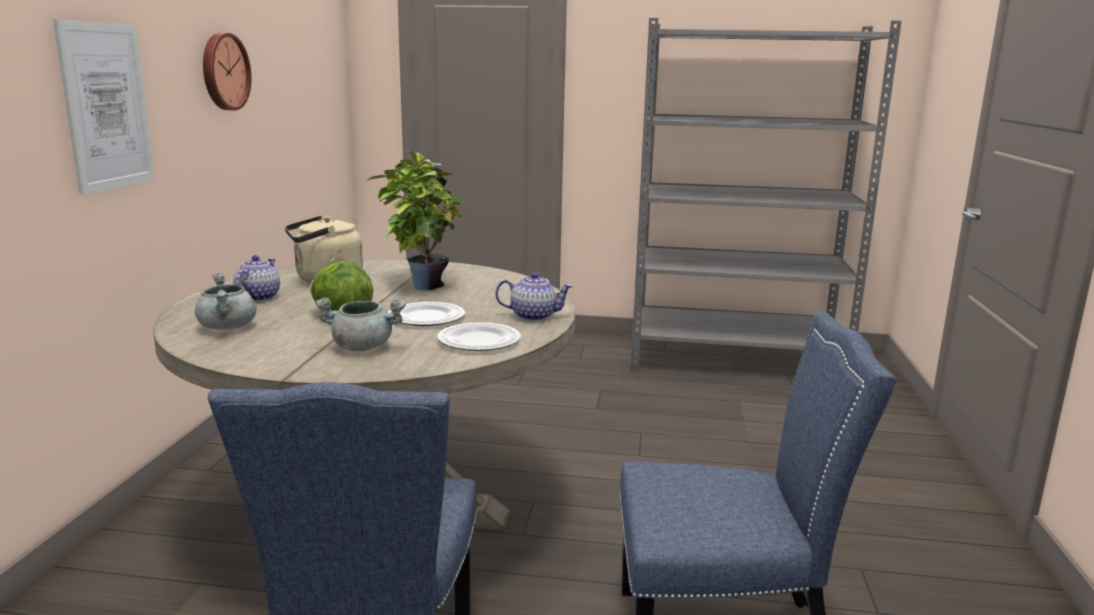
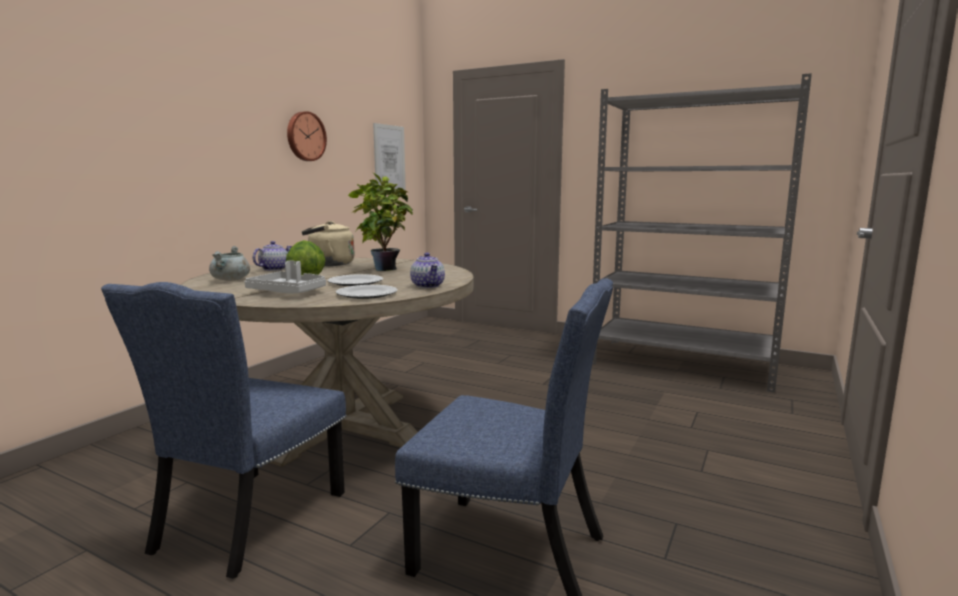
camera: 20 degrees right, 5 degrees down
(107, 106) = (204, 148): picture -> picture (389, 159)
(363, 347) = (289, 292): grey cooking pot -> grey tray
(534, 316) = (428, 286): teapot -> teapot turned 45 degrees clockwise

